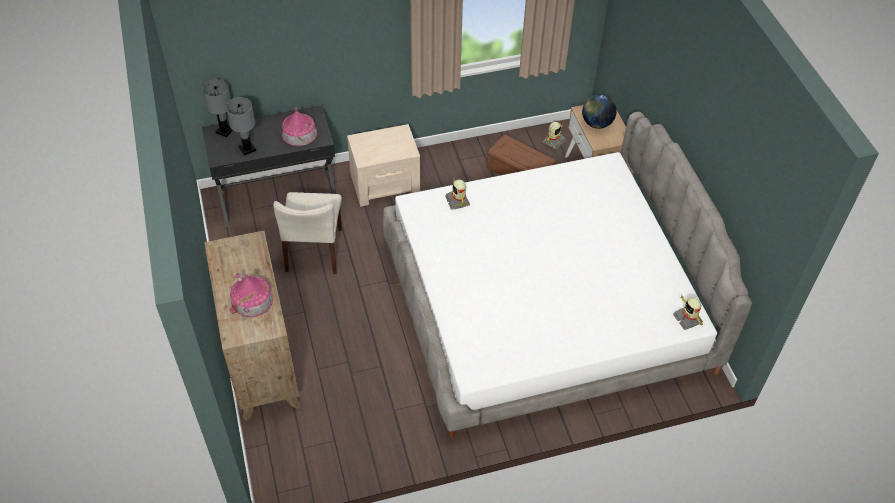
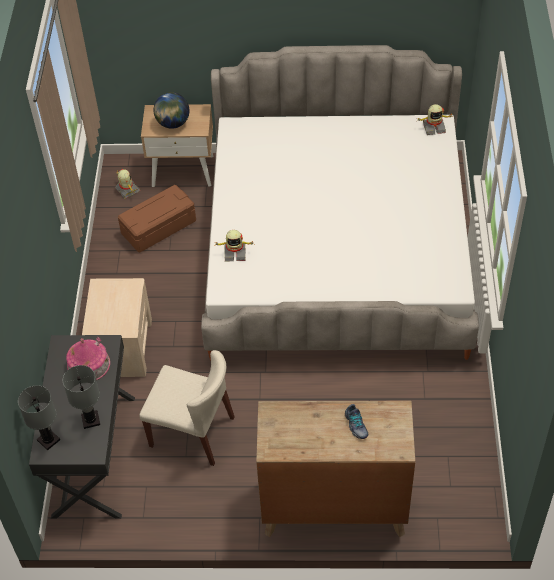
camera: 70 degrees left, 0 degrees up
(252, 300) = (355, 425): toy house -> shoe

